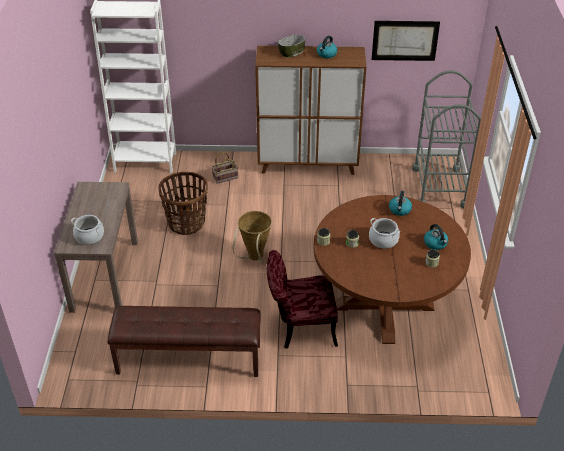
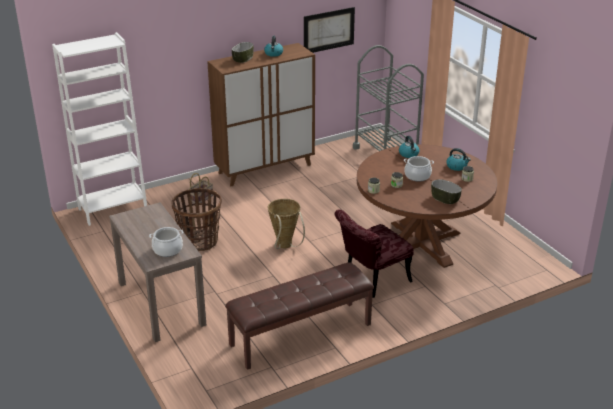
camera: 30 degrees left, 10 degrees down
(385, 279) = (445, 199): none -> bowl

